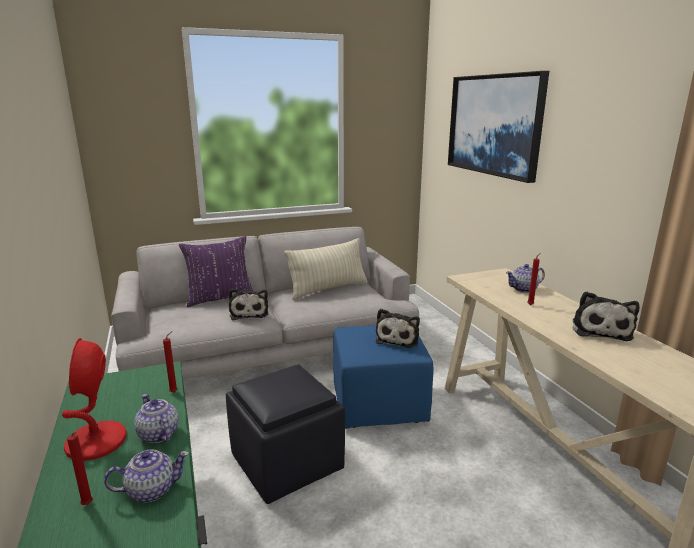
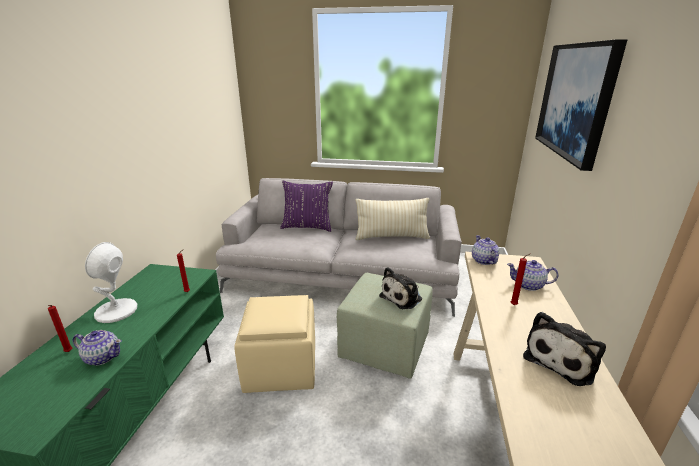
camera: 30 degrees right, 5 degrees up
(96, 441) = (116, 311): red table lamp -> white table lamp
(157, 434) = (147, 319): teapot -> teapot (483, 260)
(249, 313) = (315, 243): plush toy -> none
(287, 461) = (282, 366): black ottoman -> beige ottoman
(379, 404) = (385, 347): blue ottoman -> green ottoman

